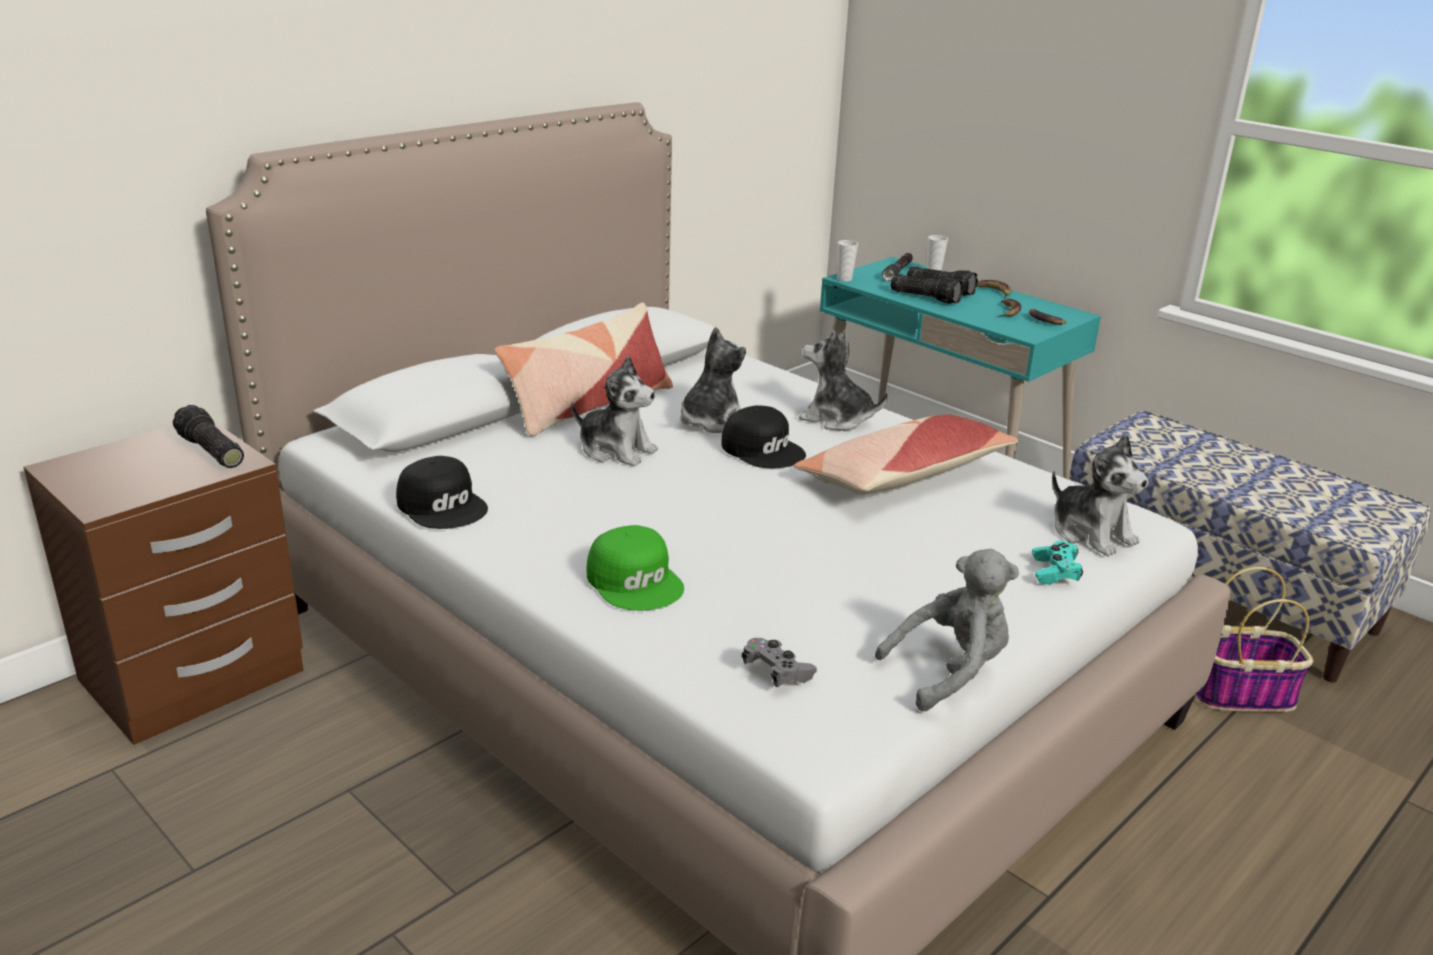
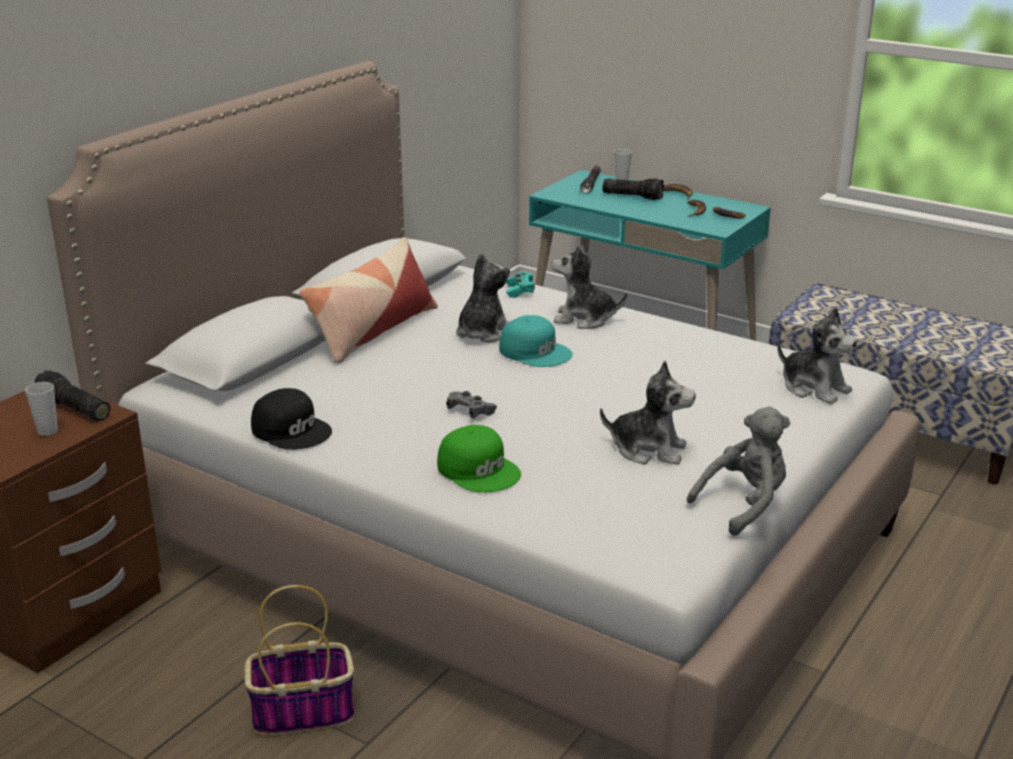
camera: 10 degrees left, 0 degrees up
(616, 450) = (414, 367): plush toy -> plush toy (648, 449)
(763, 449) = (535, 351): black cap -> turquoise cap
(777, 672) = (618, 522): grey game controller -> grey game controller (470, 412)
(844, 279) = (549, 195): cup -> cup (47, 431)
(904, 476) = (656, 360): pillow -> none
(926, 297) = (623, 205): flashlight -> none
(1055, 572) = (796, 421): turquoise game controller -> turquoise game controller (519, 291)
(1241, 694) = (930, 503): basket -> basket (304, 712)

